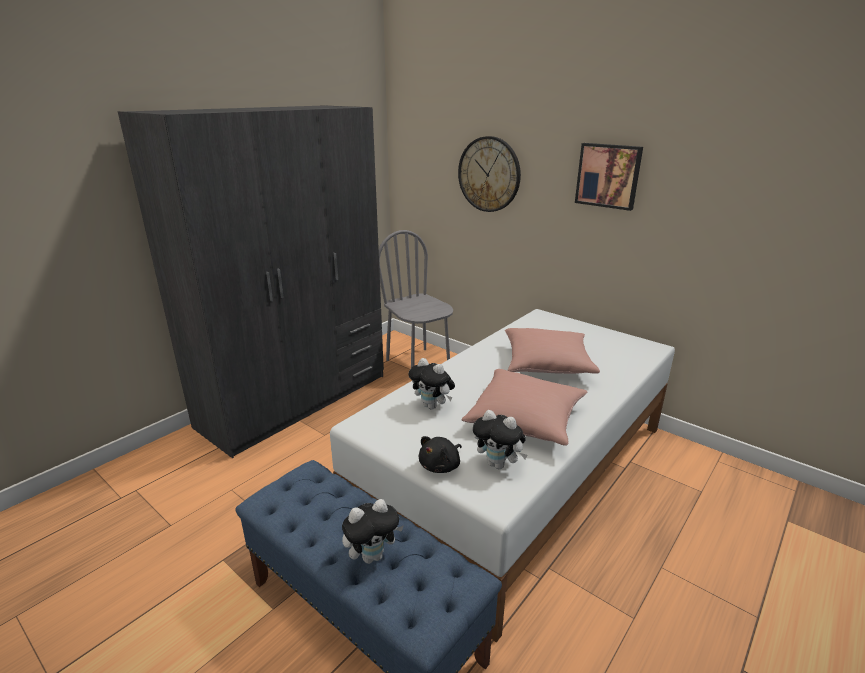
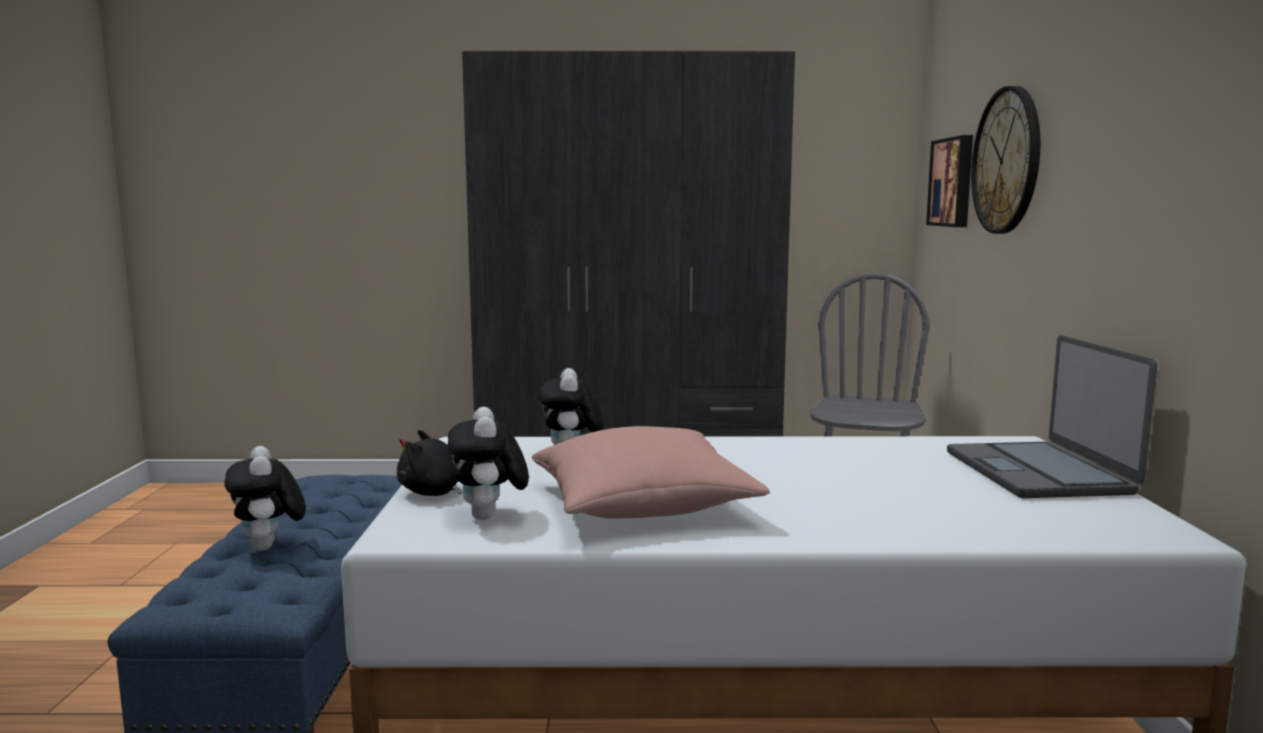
camera: 50 degrees right, 15 degrees down
(372, 555) = (269, 548): plush toy -> plush toy turned 45 degrees clockwise
(547, 364) = (853, 480): pink pillow -> none
(577, 331) = (1039, 472): none -> laptop
(608, 175) = (1149, 115): picture -> picture (953, 182)

